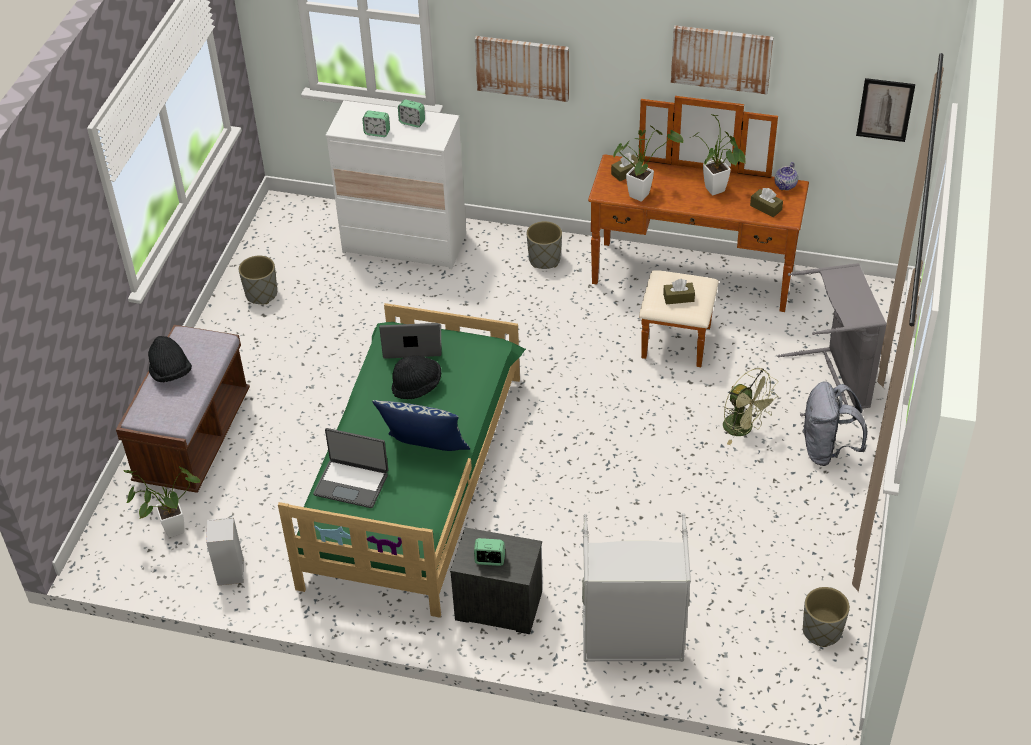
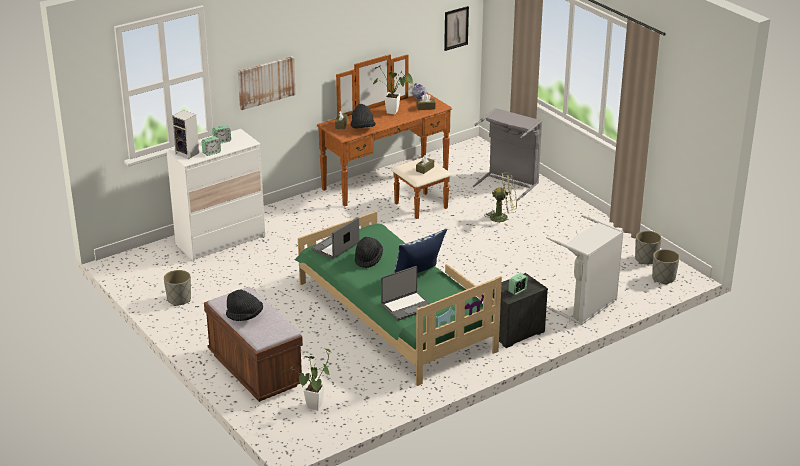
camera: 50 degrees left, 15 degrees down
(231, 573) = (375, 401): speaker -> speaker (188, 153)
(545, 259) = (305, 210): grey planter -> grey planter (663, 278)
(642, 193) = (362, 128): potted plant -> black hat
(721, 58) = (374, 29): picture -> none
(827, 450) = (547, 205): grey backpack -> none

